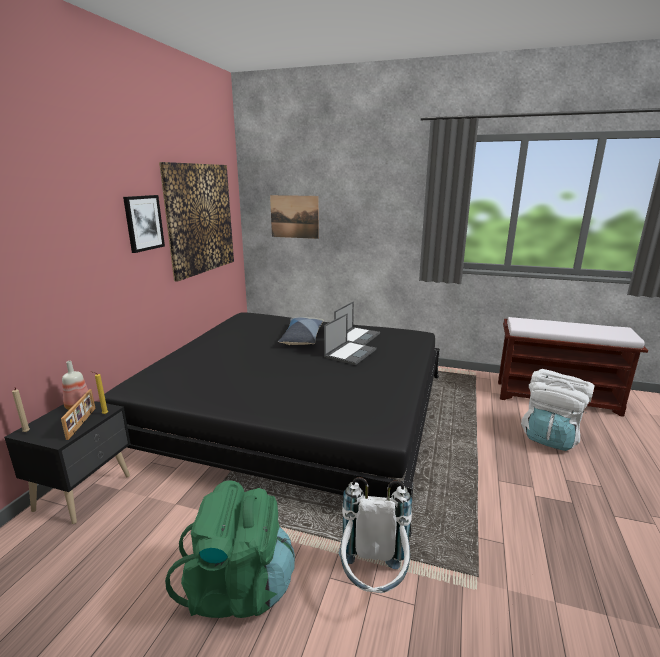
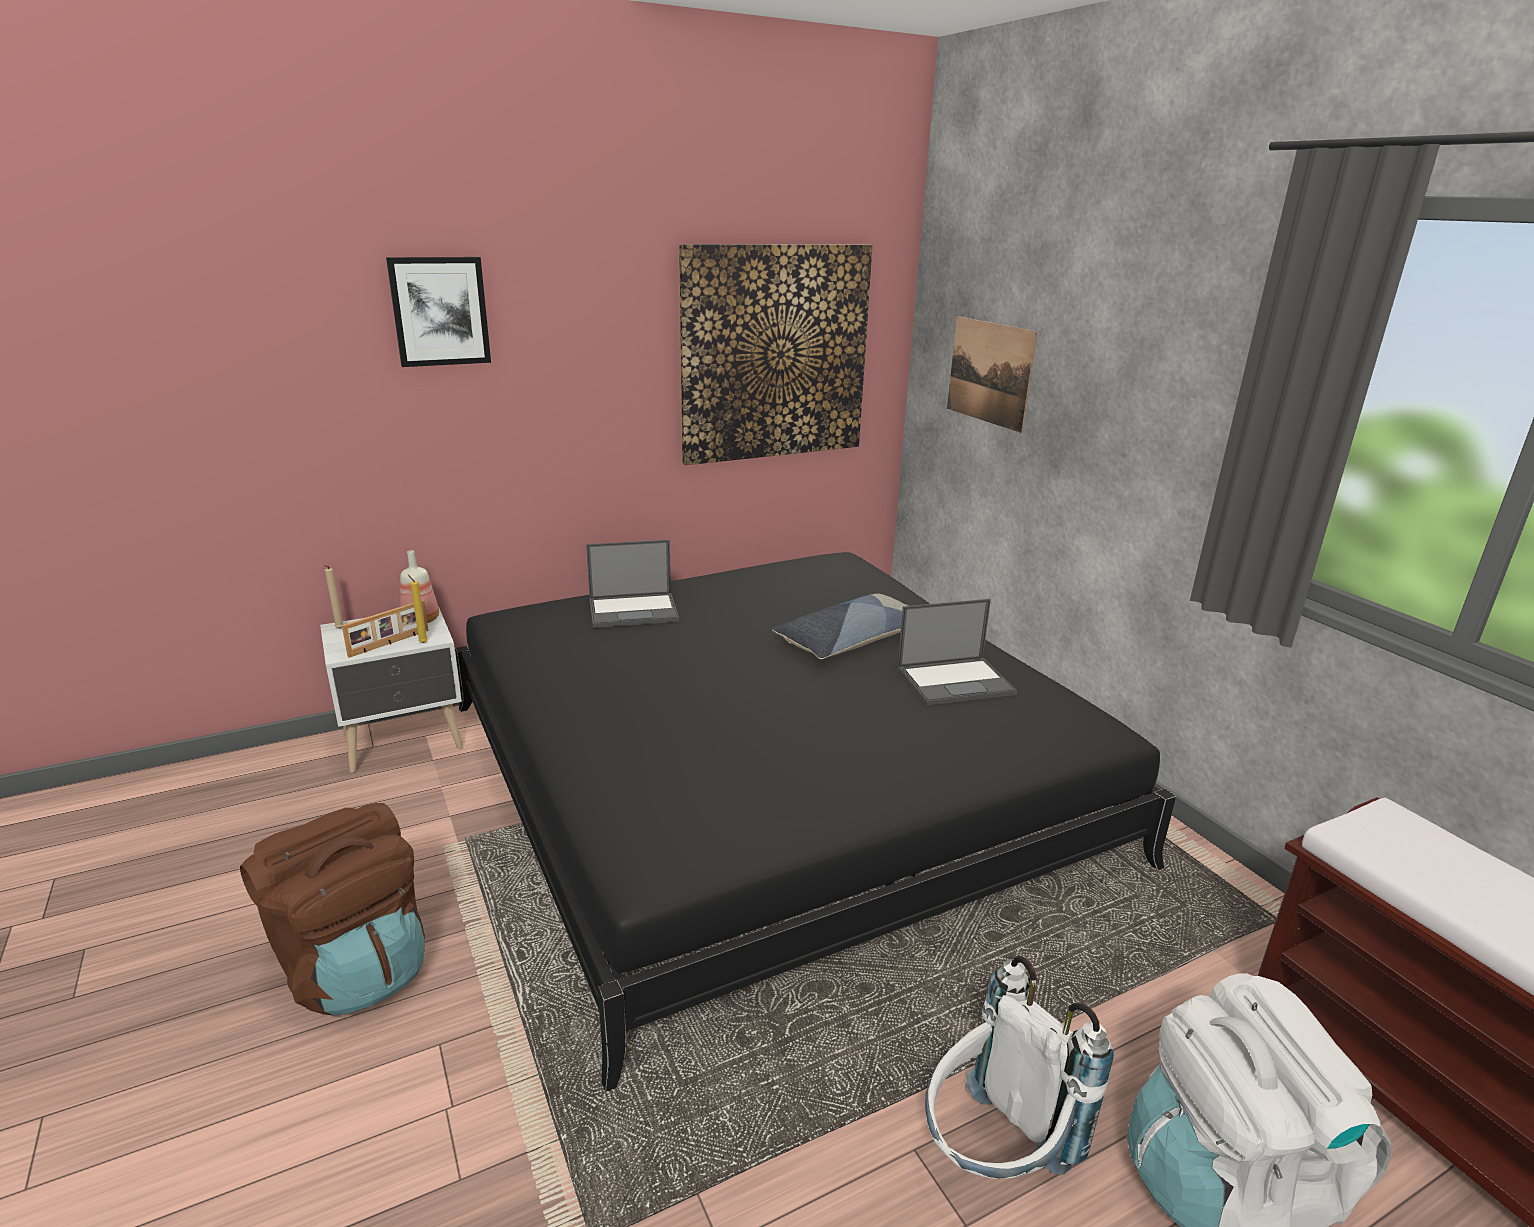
camera: 45 degrees right, 5 degrees up
(86, 492) = (405, 742): black nightstand -> white nightstand
(143, 223) = (623, 354): picture -> picture (440, 311)
(238, 588) = (354, 966): green backpack -> brown backpack
(350, 353) = (872, 707): laptop -> laptop (634, 610)
(373, 582) = (468, 1100): white backpack -> white backpack (993, 1157)

